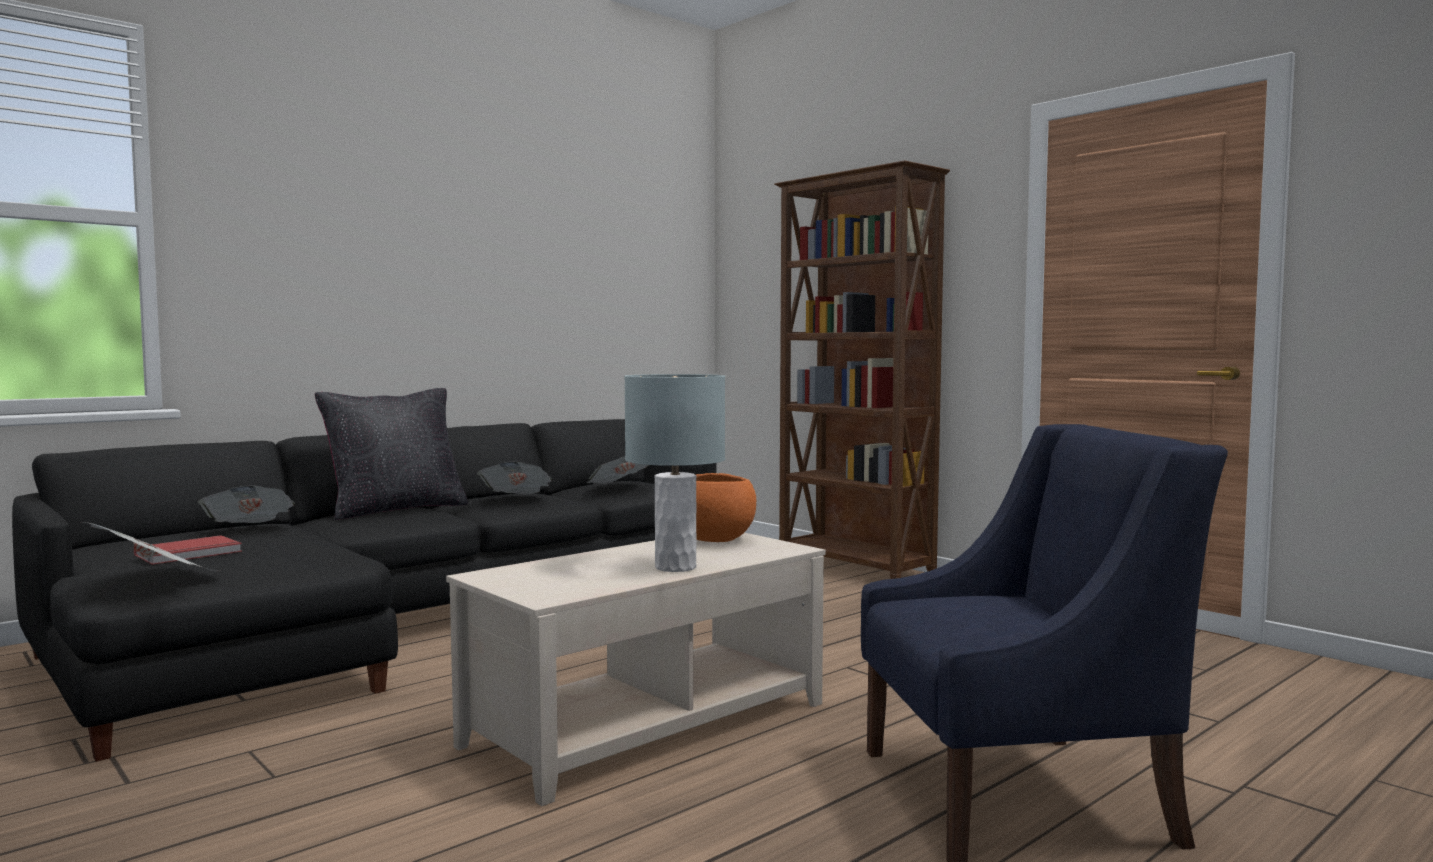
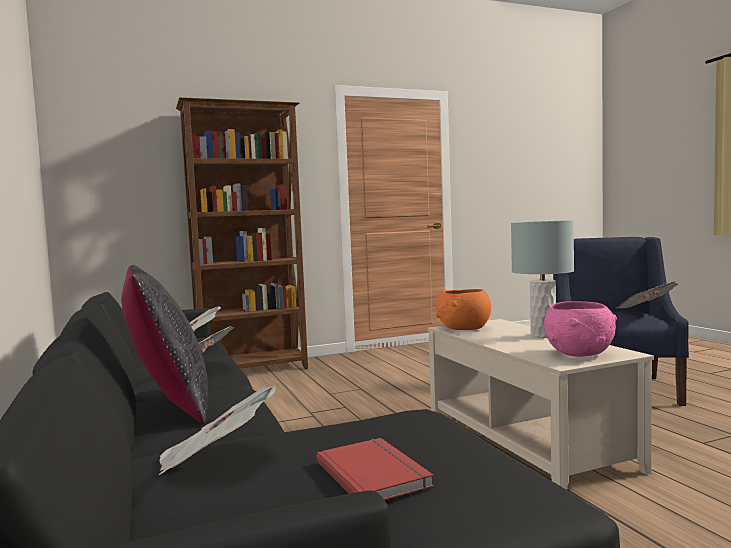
camera: 70 degrees left, 0 degrees up
(155, 578) = (515, 475): newspaper -> newspaper (645, 311)
(540, 581) = (580, 354): none -> pink bowl

